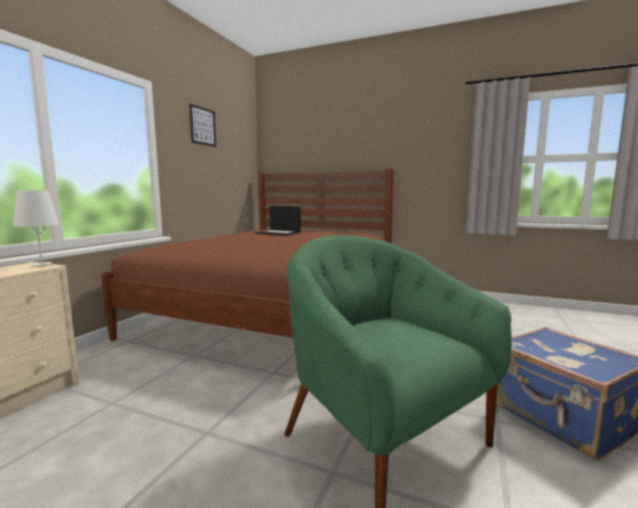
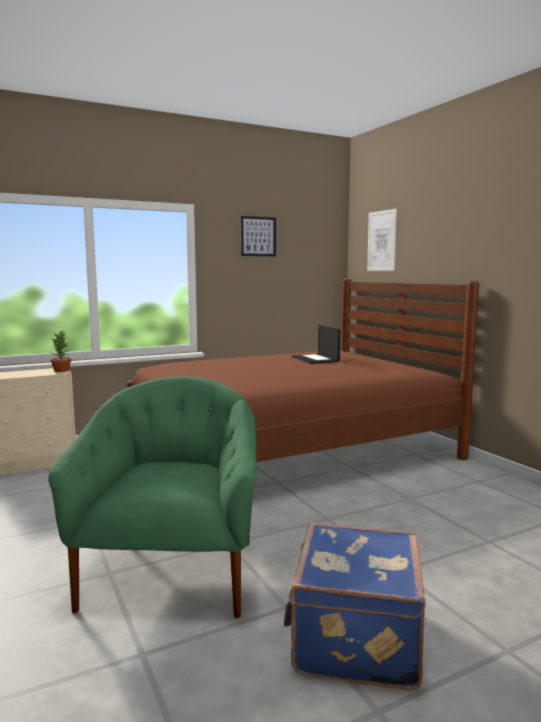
camera: 40 degrees right, 0 degrees up
(42, 265) = (62, 370): white table lamp -> potted plant
(296, 141) = (382, 241): none -> picture

